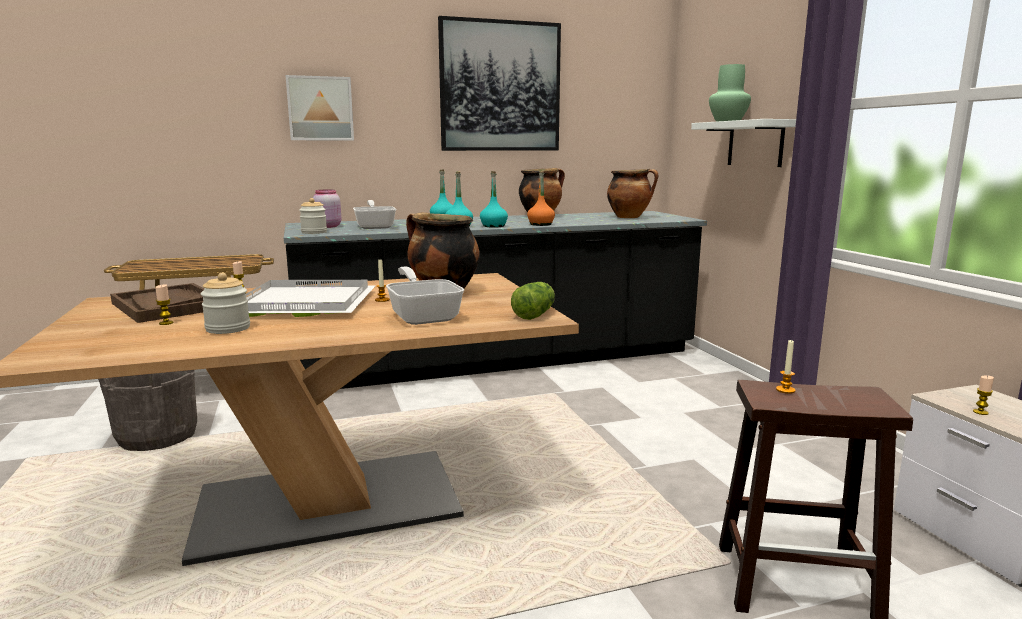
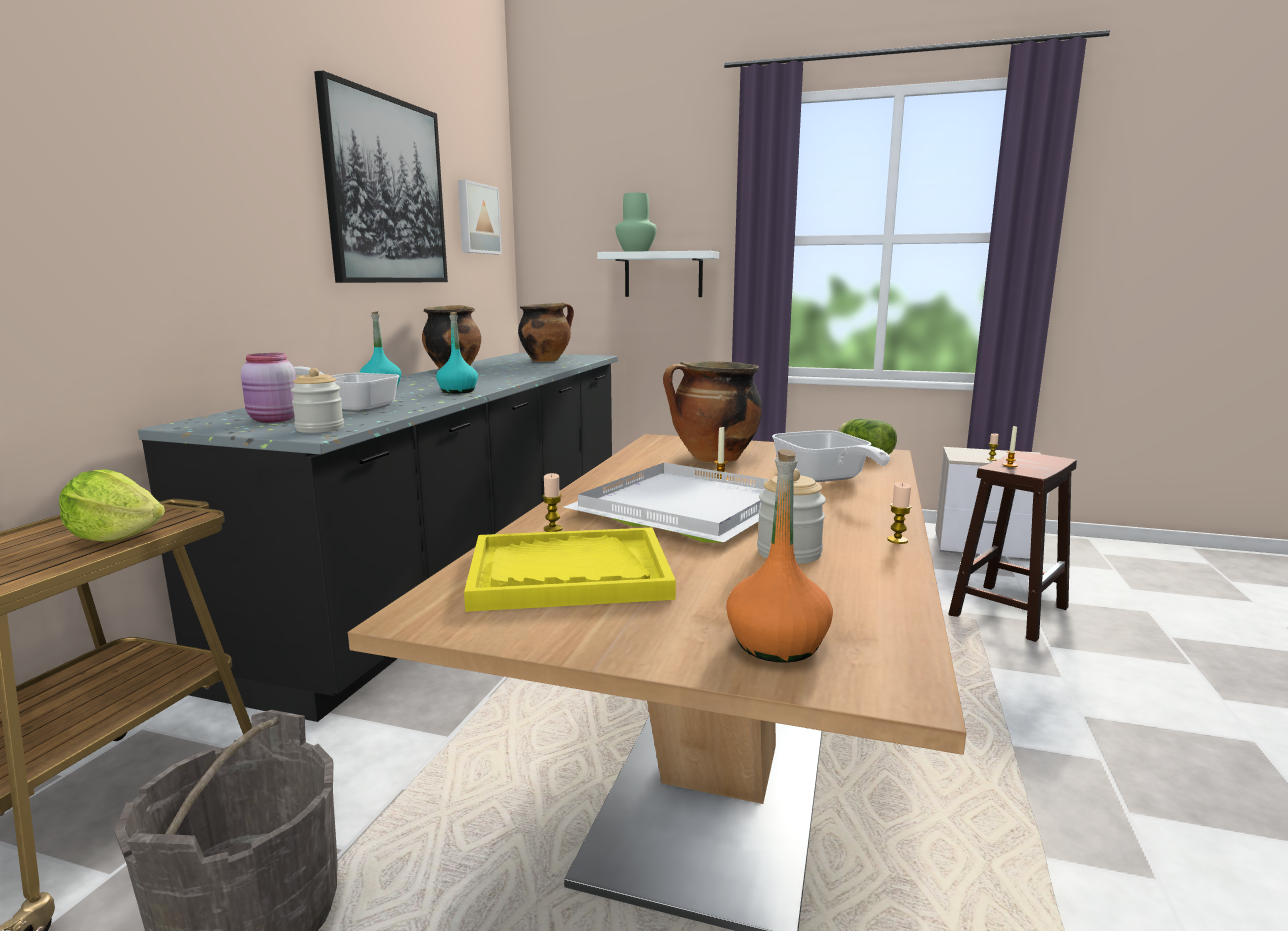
camera: 55 degrees left, 0 degrees up
(166, 323) = (705, 582): candle -> candle (897, 540)
(168, 306) = (568, 574): brown tray -> yellow tray
(211, 264) = (116, 536): none -> lettuce
(320, 109) = (167, 203): picture -> picture (477, 219)
(423, 315) = (824, 479): frying pan -> frying pan turned 120 degrees counterclockwise
(493, 226) = (490, 385): turquoise bottle -> none
(541, 224) = (522, 377): orange bottle -> orange bottle (777, 644)

